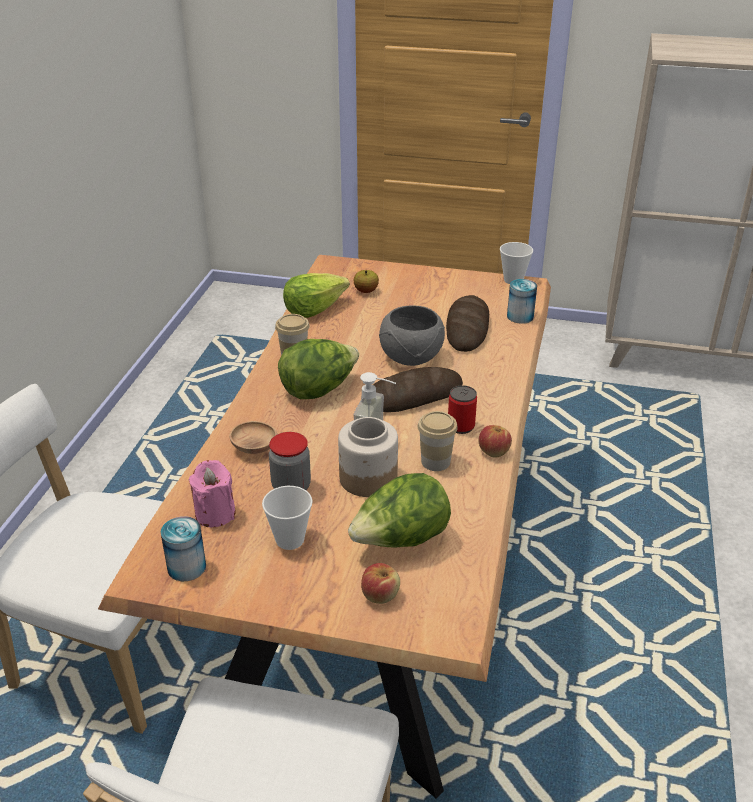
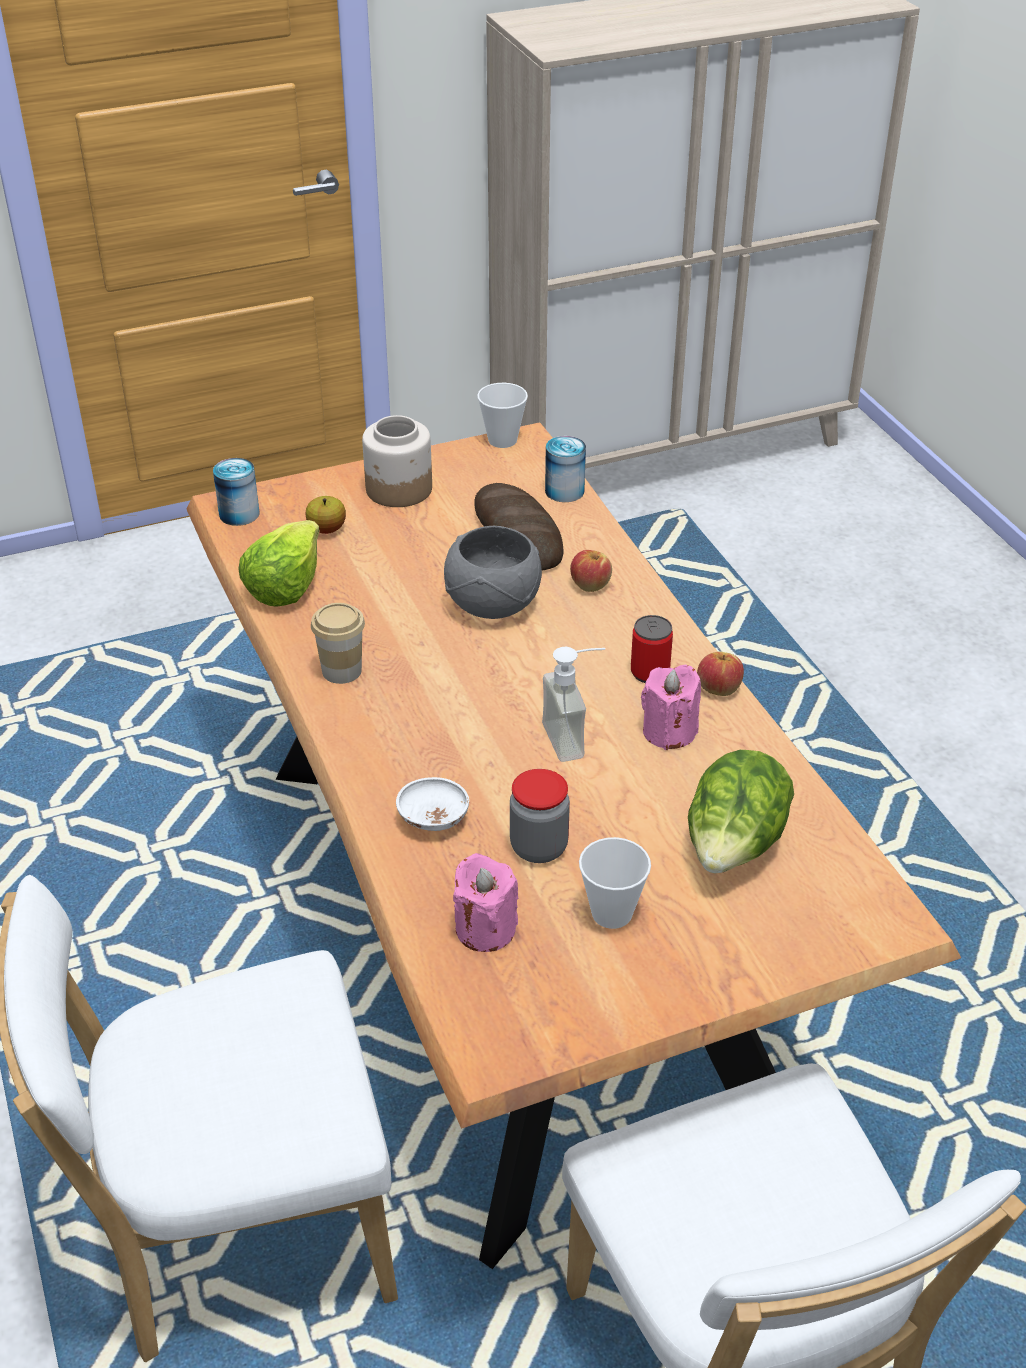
camera: 35 degrees left, 5 degrees up
(186, 567) = (529, 1013): can -> can (239, 514)
(254, 448) = (433, 819): brown bowl -> white bowl
(318, 389) = (425, 701): lettuce -> none
(368, 479) = (616, 791): jar -> jar (399, 490)
(380, 595) = (780, 922): apple -> apple (590, 584)
(412, 396) = (551, 658): bread -> none
(435, 462) = (669, 732): cup -> pink candle

